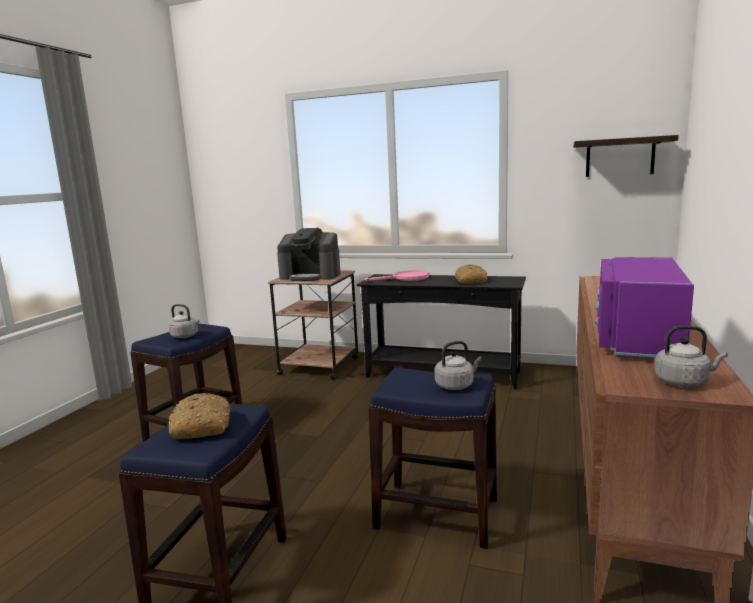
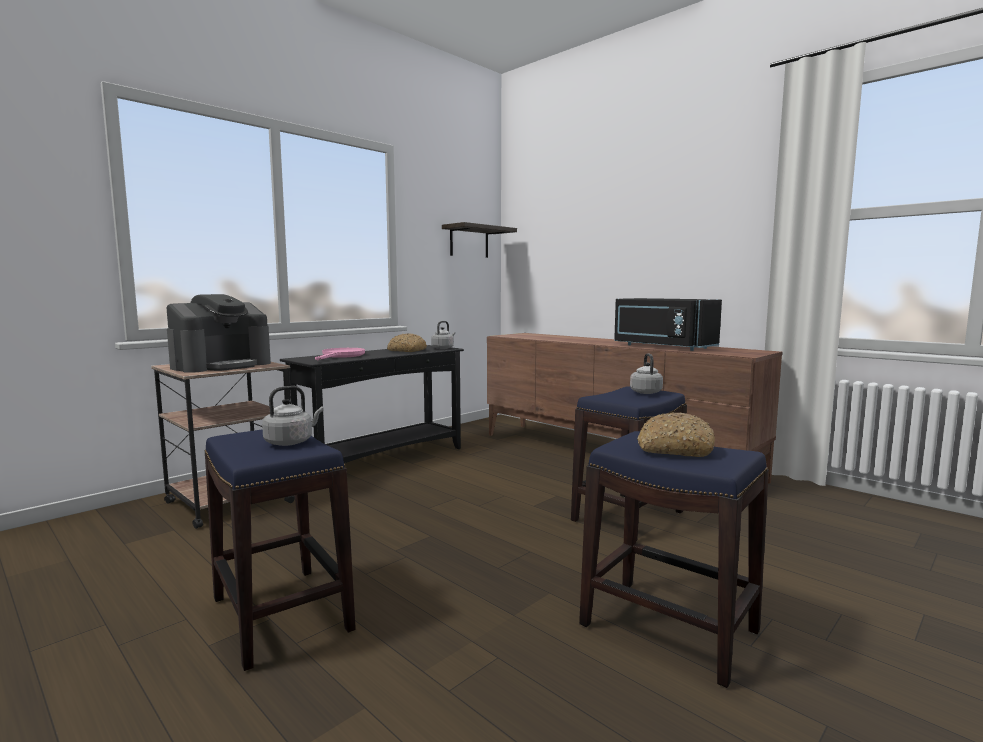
camera: 65 degrees left, 5 degrees down
(635, 338) = (661, 347): purple microwave -> black microwave
(684, 382) = (744, 351): grey kettle -> grey kettle (443, 348)

